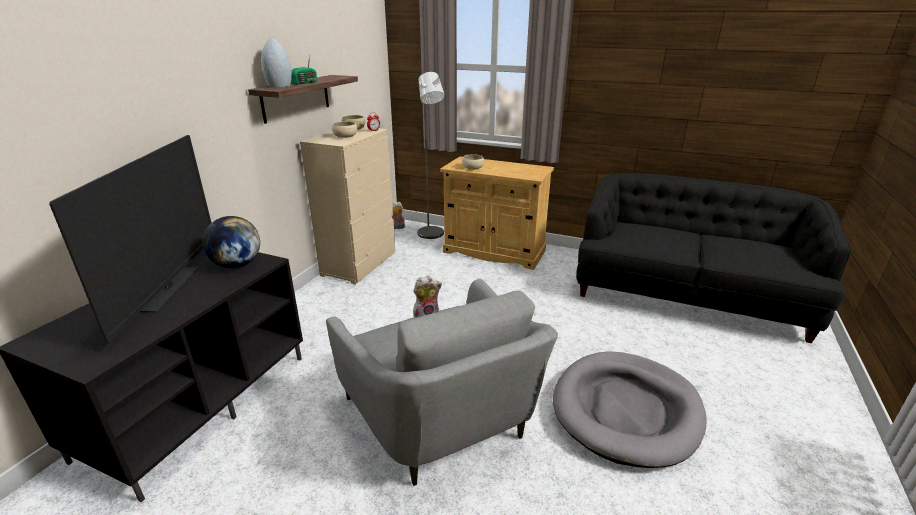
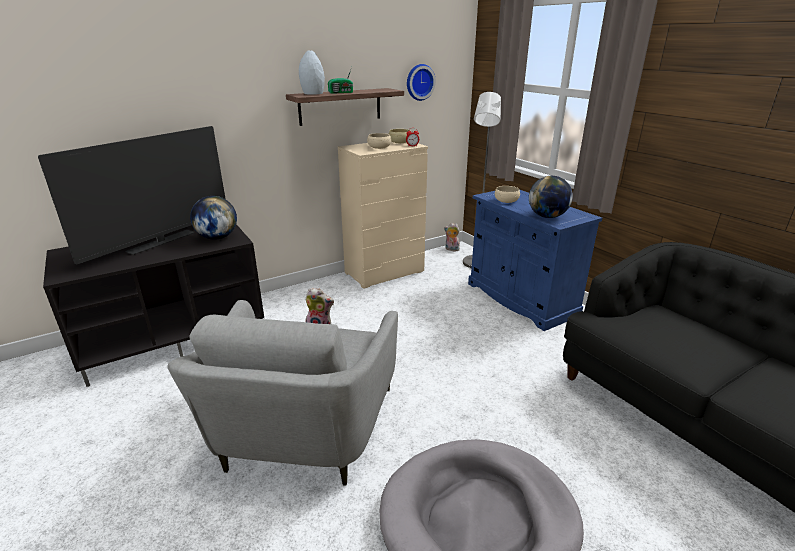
camera: 35 degrees right, 0 degrees up
(353, 67) = (419, 82): none -> wall clock
(494, 251) = (521, 299): beige cabinet -> blue cabinet
(519, 174) = (547, 216): none -> globe

